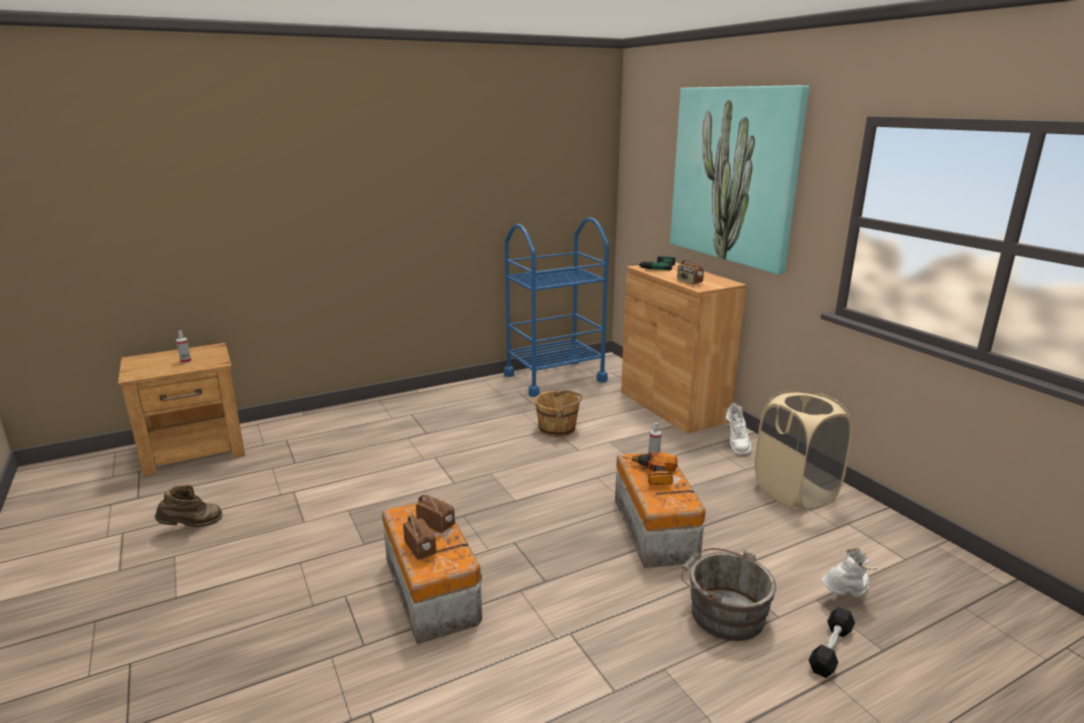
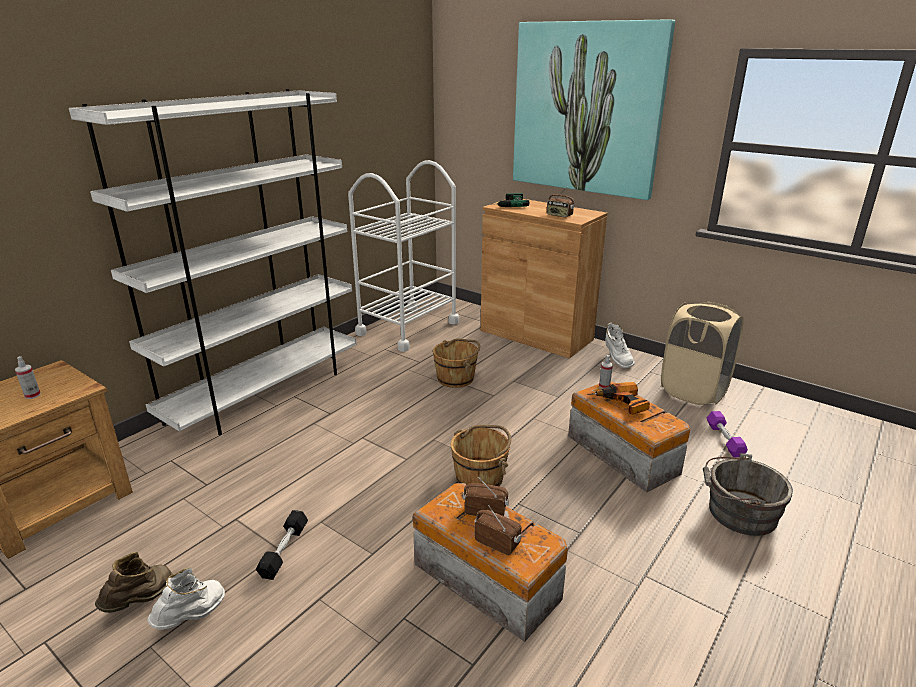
camera: 25 degrees left, 5 degrees up
(392, 406) = (265, 393): none -> white bookcase
(501, 513) = (480, 477): none -> brown bucket
(555, 378) = (408, 328): blue cart -> white cart
(781, 546) = (724, 440): none -> purple dumbbell
(830, 649) = (831, 516): black dumbbell -> black dumbbell (284, 551)
(845, 595) = (801, 468): white boot -> white boot (193, 617)

